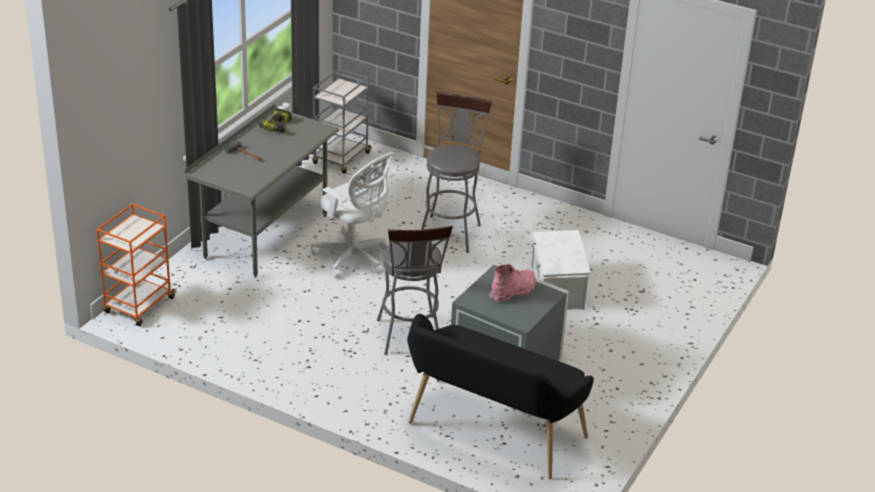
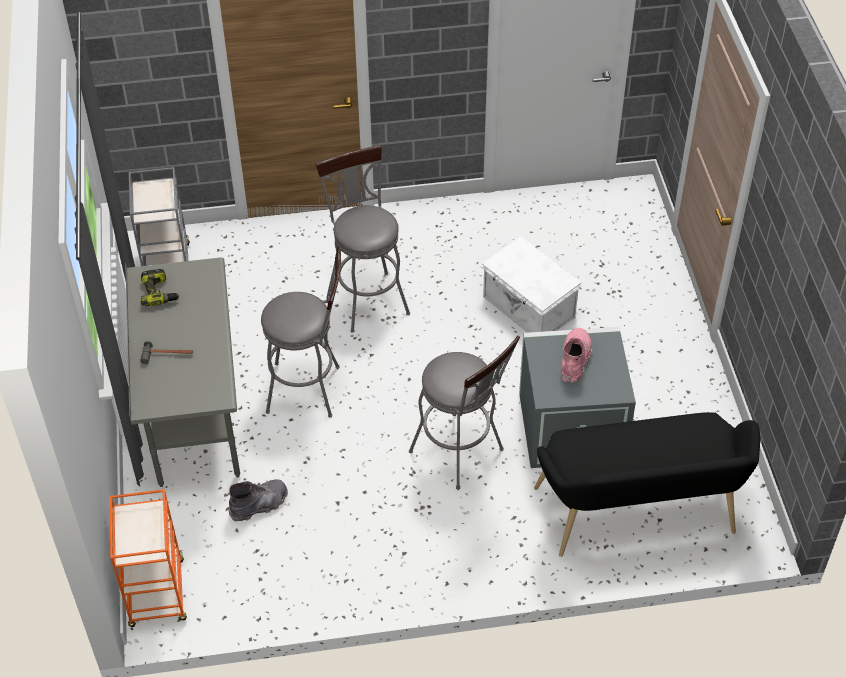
camera: 35 degrees left, 15 degrees up
(251, 296) = (259, 504): none -> grey boot
(354, 258) = (311, 389): white office chair -> grey stool

